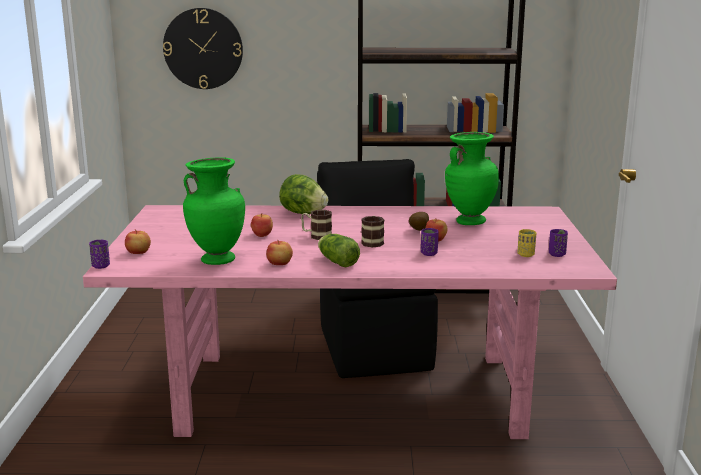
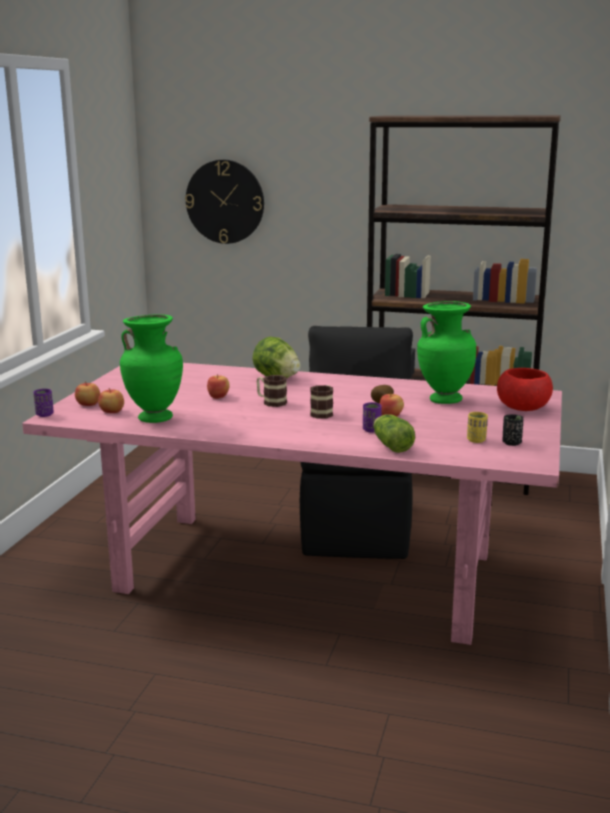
camera: 15 degrees right, 0 degrees up
(279, 264) = (211, 427): apple -> apple (112, 412)
(336, 261) = (270, 429): lettuce -> lettuce (391, 445)
(541, 224) = (523, 408): none -> red bowl
(557, 254) = (511, 443): purple cup -> black cup

